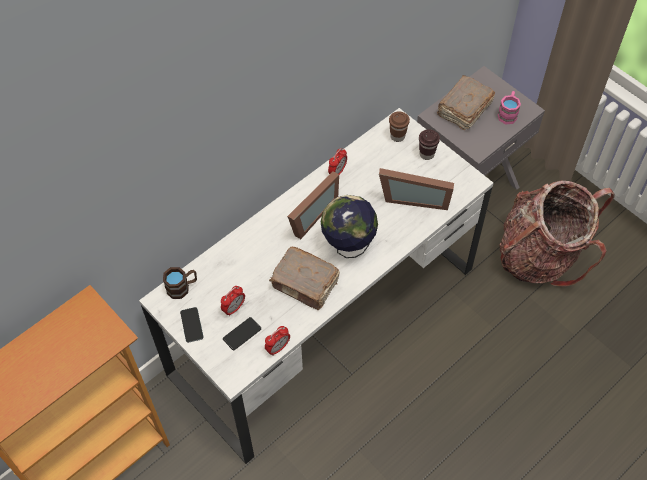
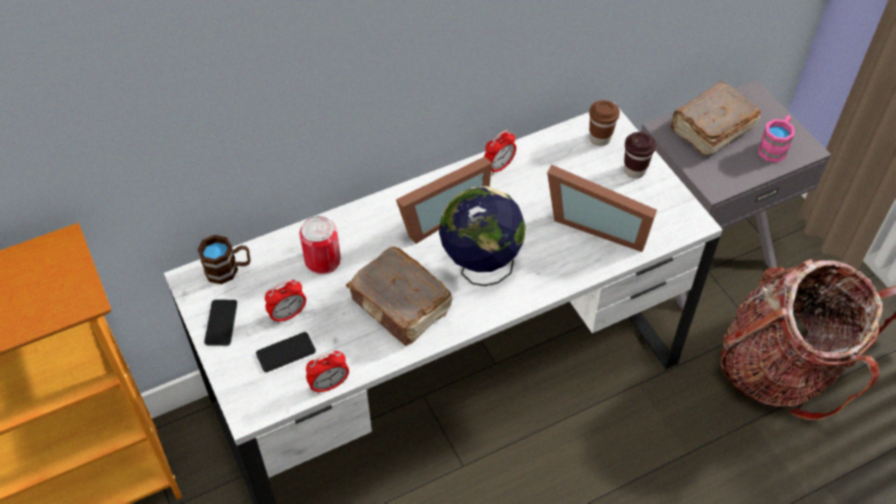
camera: 15 degrees right, 5 degrees down
(243, 265) = (322, 260): none -> can

